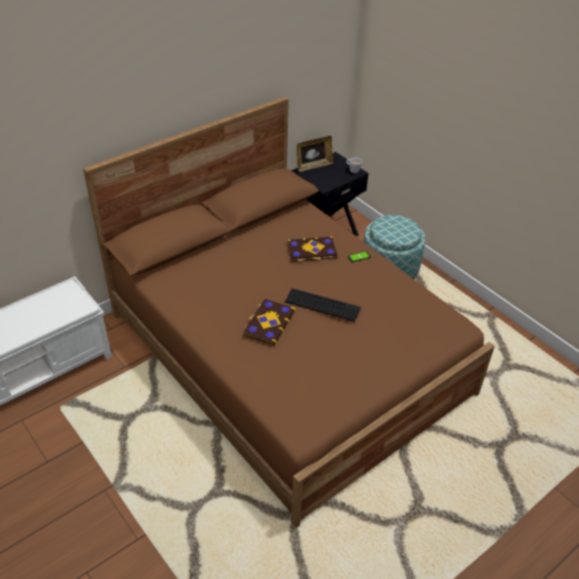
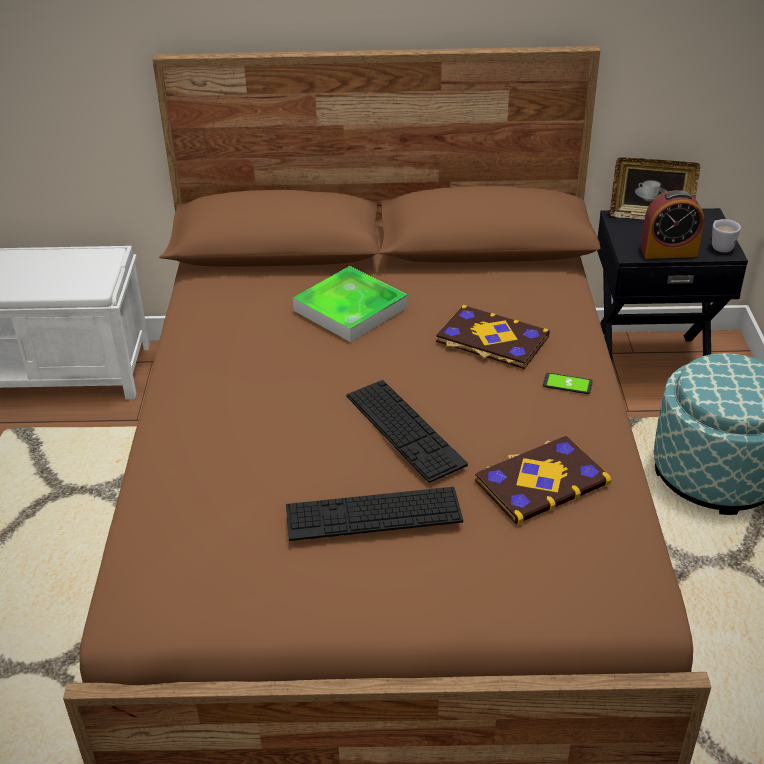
camera: 40 degrees right, 5 degrees down
(239, 262) = (350, 309): none -> tray
(268, 322) = (281, 413): book -> book (541, 481)
(337, 180) = (668, 251): none -> alarm clock
(351, 344) = (373, 514): none -> keyboard

